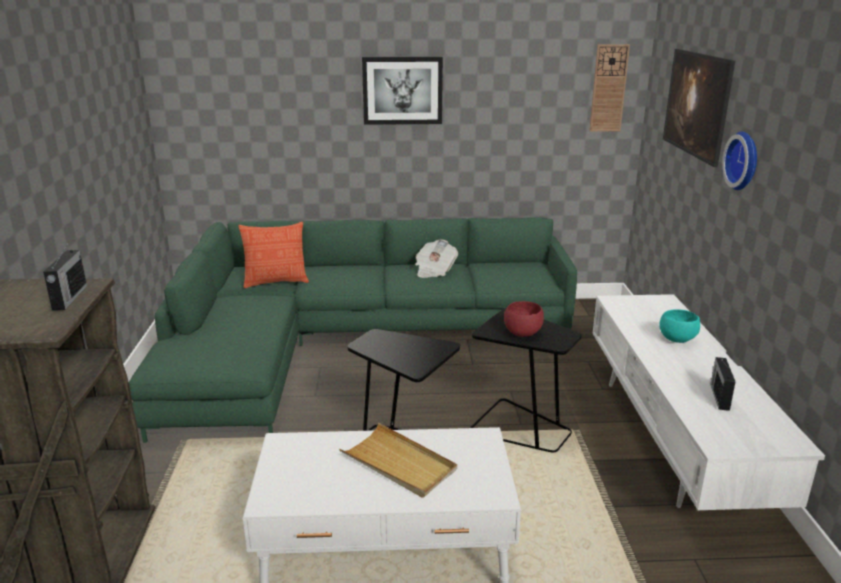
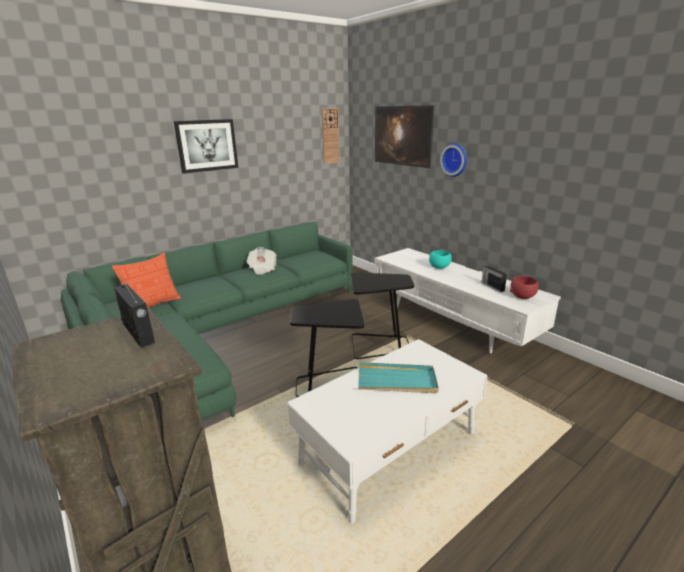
camera: 35 degrees left, 0 degrees up
(399, 463) = (397, 381): beige tray -> turquoise tray
(522, 333) = (381, 283): red bowl -> red bowl (522, 296)

